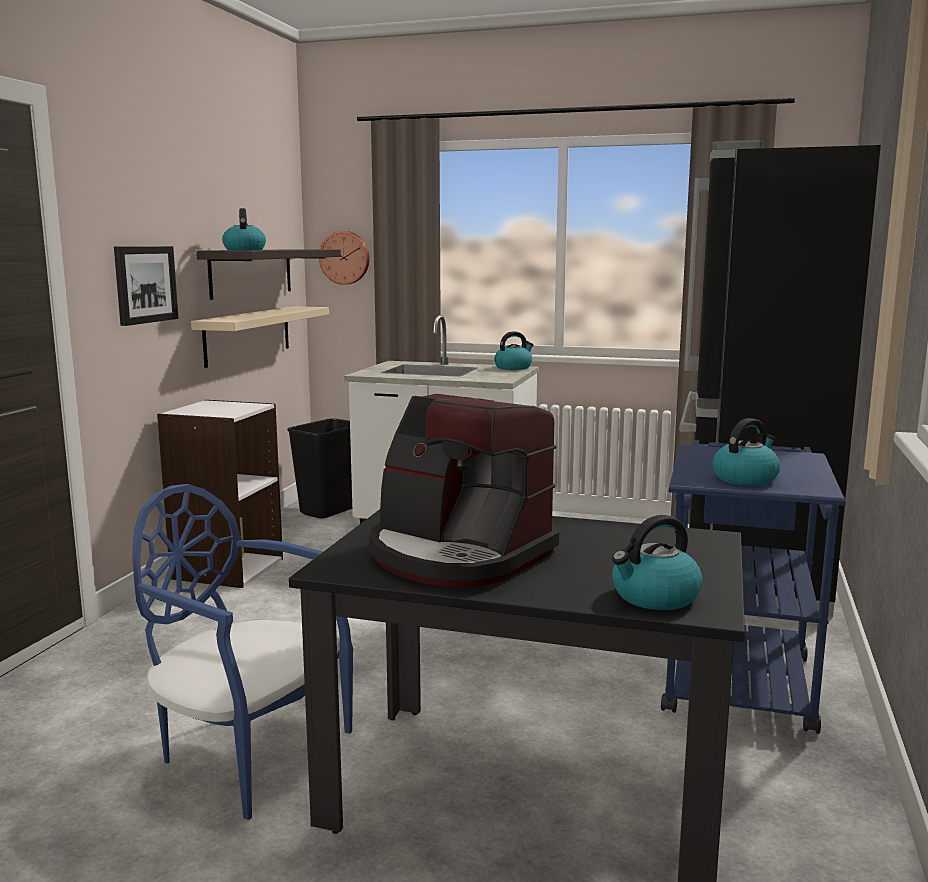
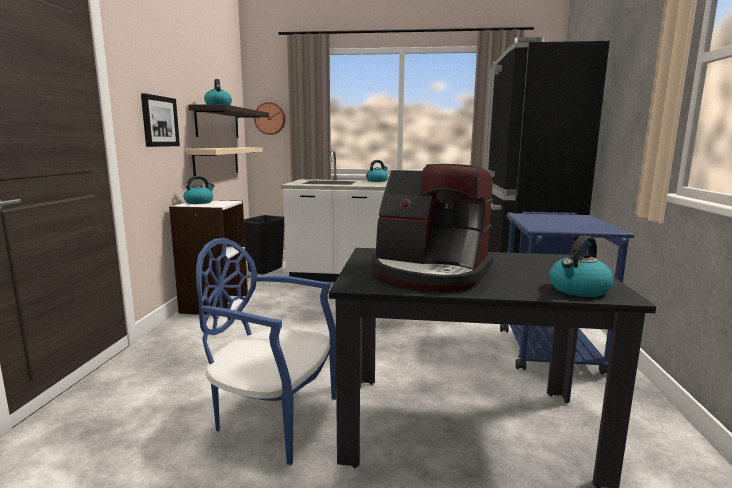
camera: 10 degrees left, 0 degrees up
(745, 479) = (566, 226): kettle -> kettle (199, 202)

